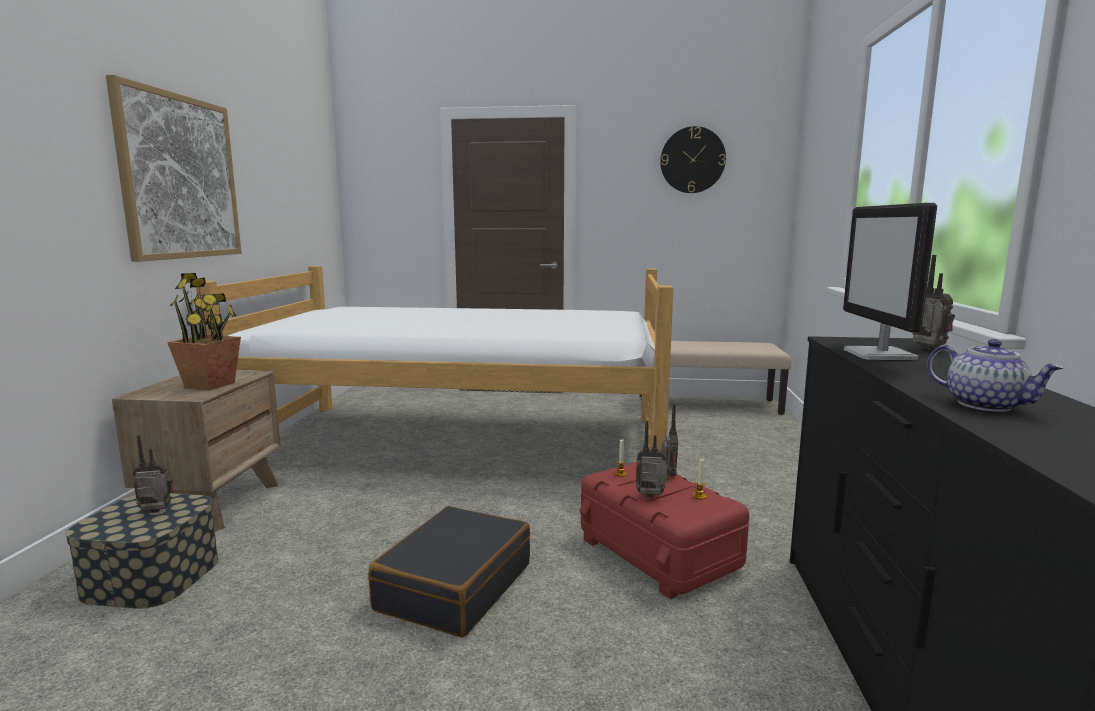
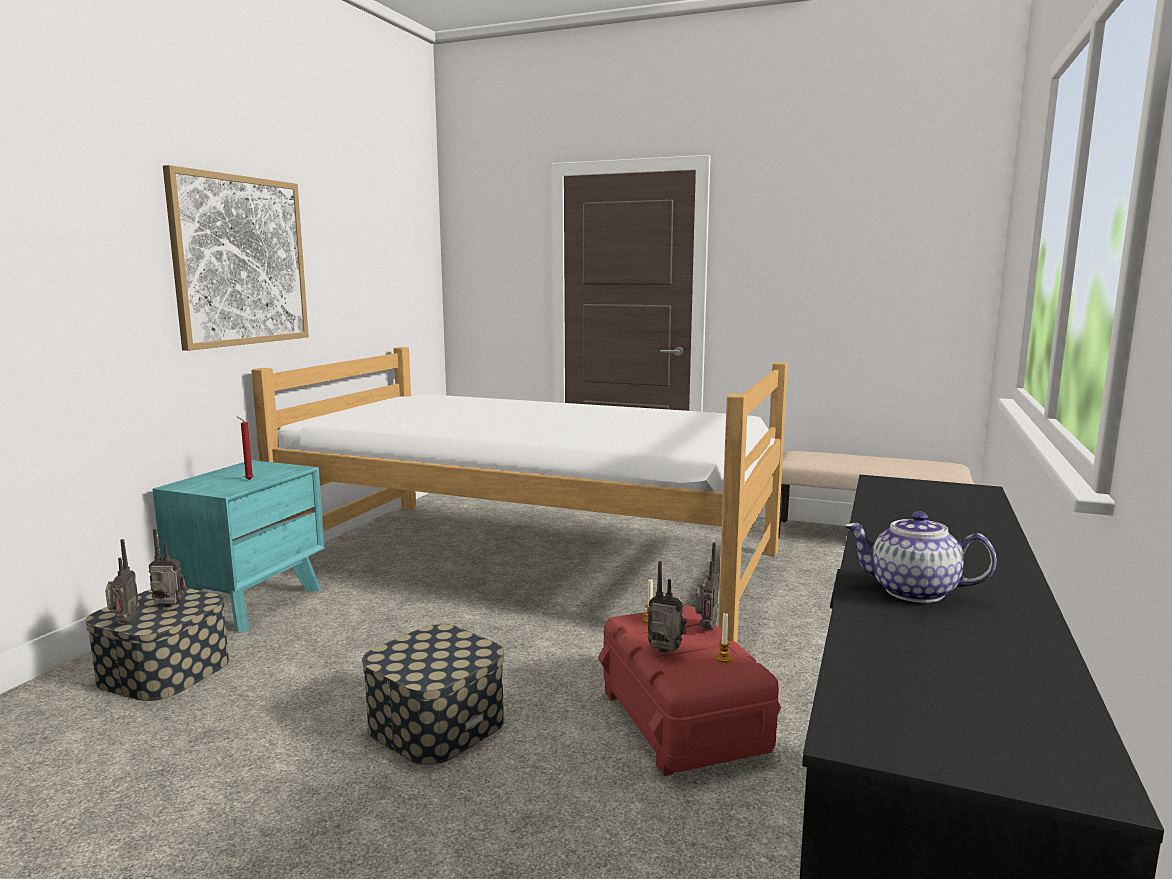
camera: 15 degrees right, 0 degrees up
(210, 385) = (247, 480): potted plant -> red candle
(214, 503) = (251, 602): brown nightstand -> turquoise nightstand
(454, 586) = (436, 724): black suitcase -> storage box
(692, 160) = (858, 220): wall clock -> none
(880, 355) = (904, 510): monitor -> none
(927, 349) = (985, 505): radio -> radio (124, 623)
(985, 405) = (912, 591): teapot -> teapot turned 135 degrees clockwise

